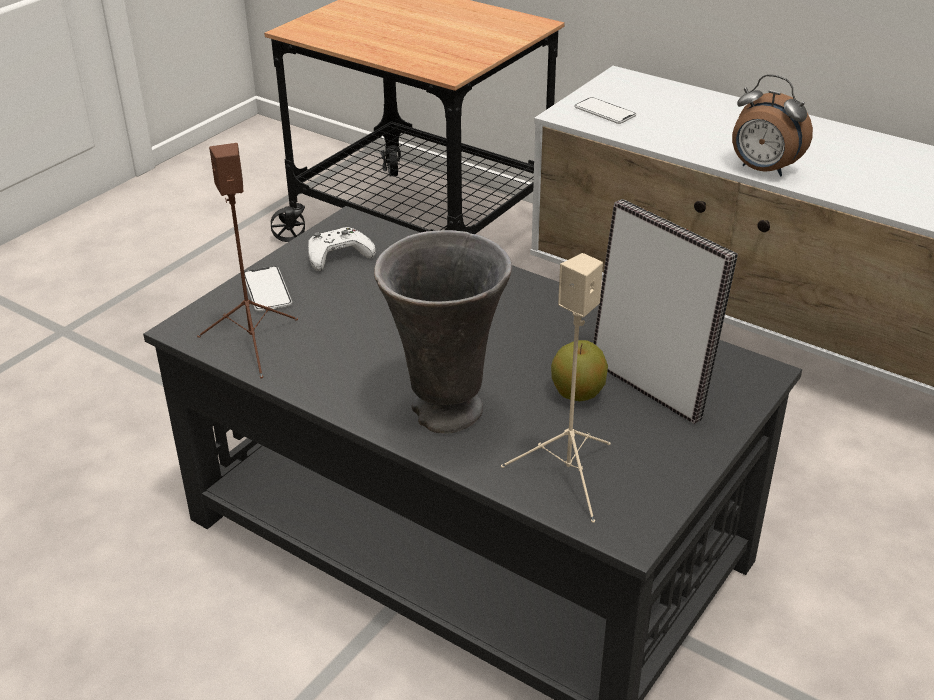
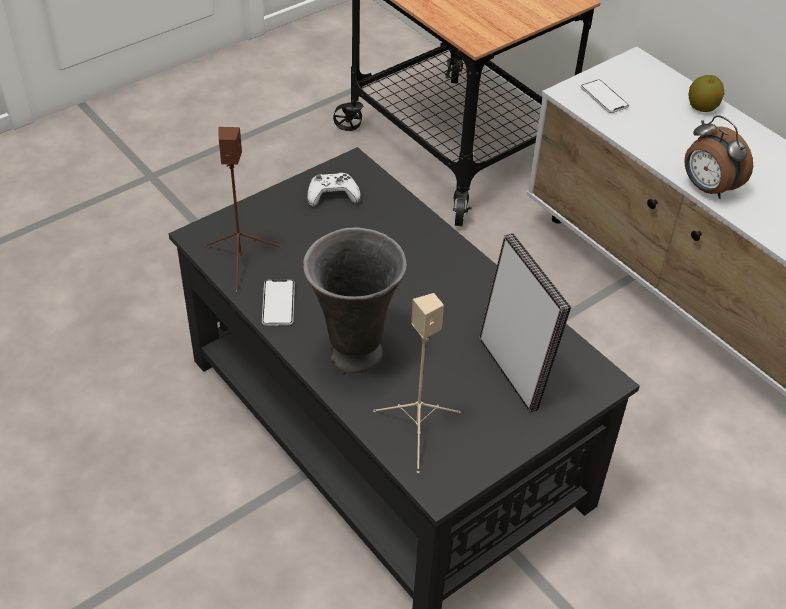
camera: 15 degrees right, 10 degrees up
(267, 290) = (268, 215): phone -> phone (278, 303)
(578, 393) = (457, 363): apple -> apple (702, 107)

